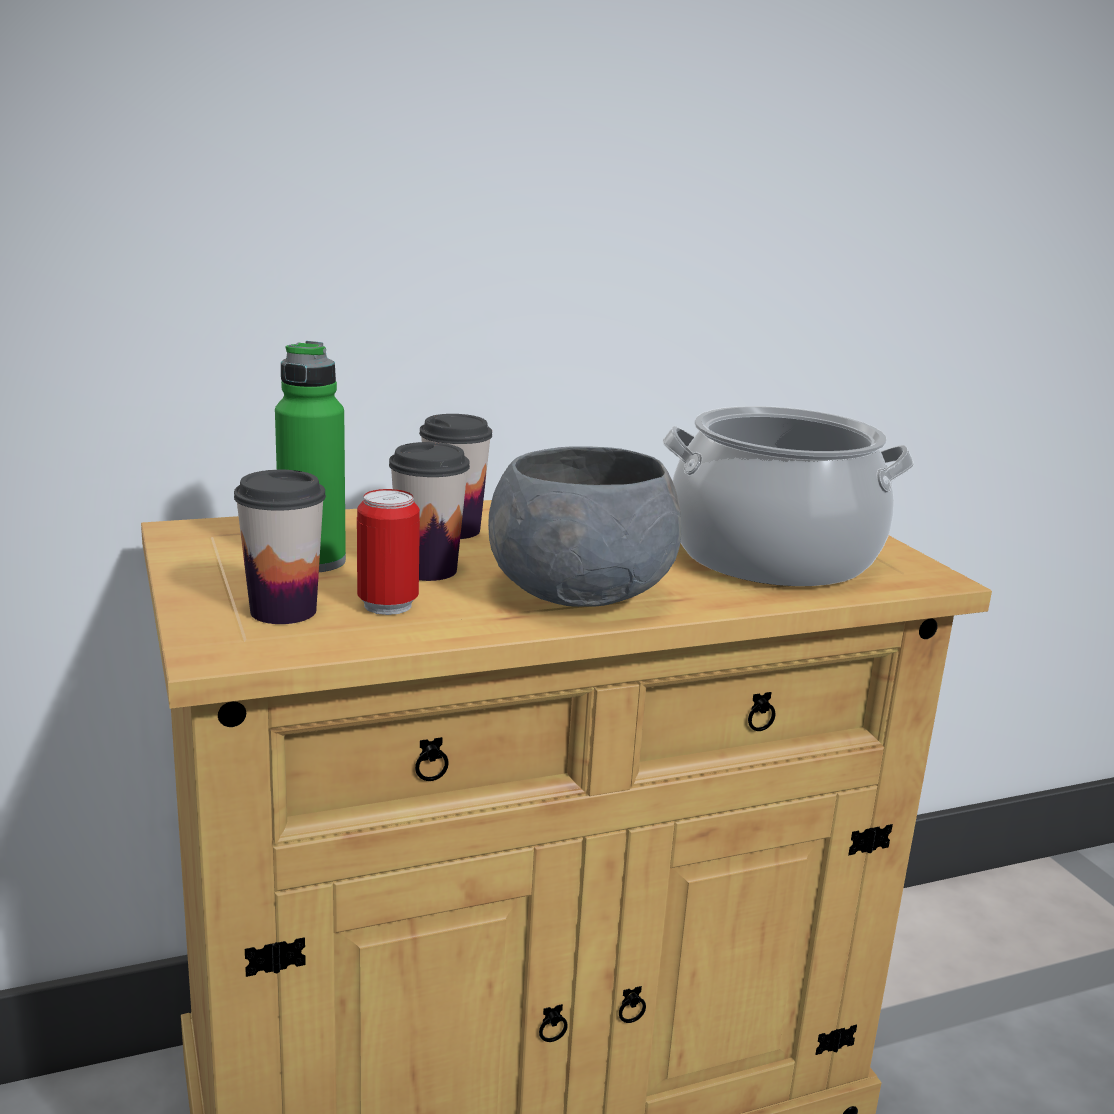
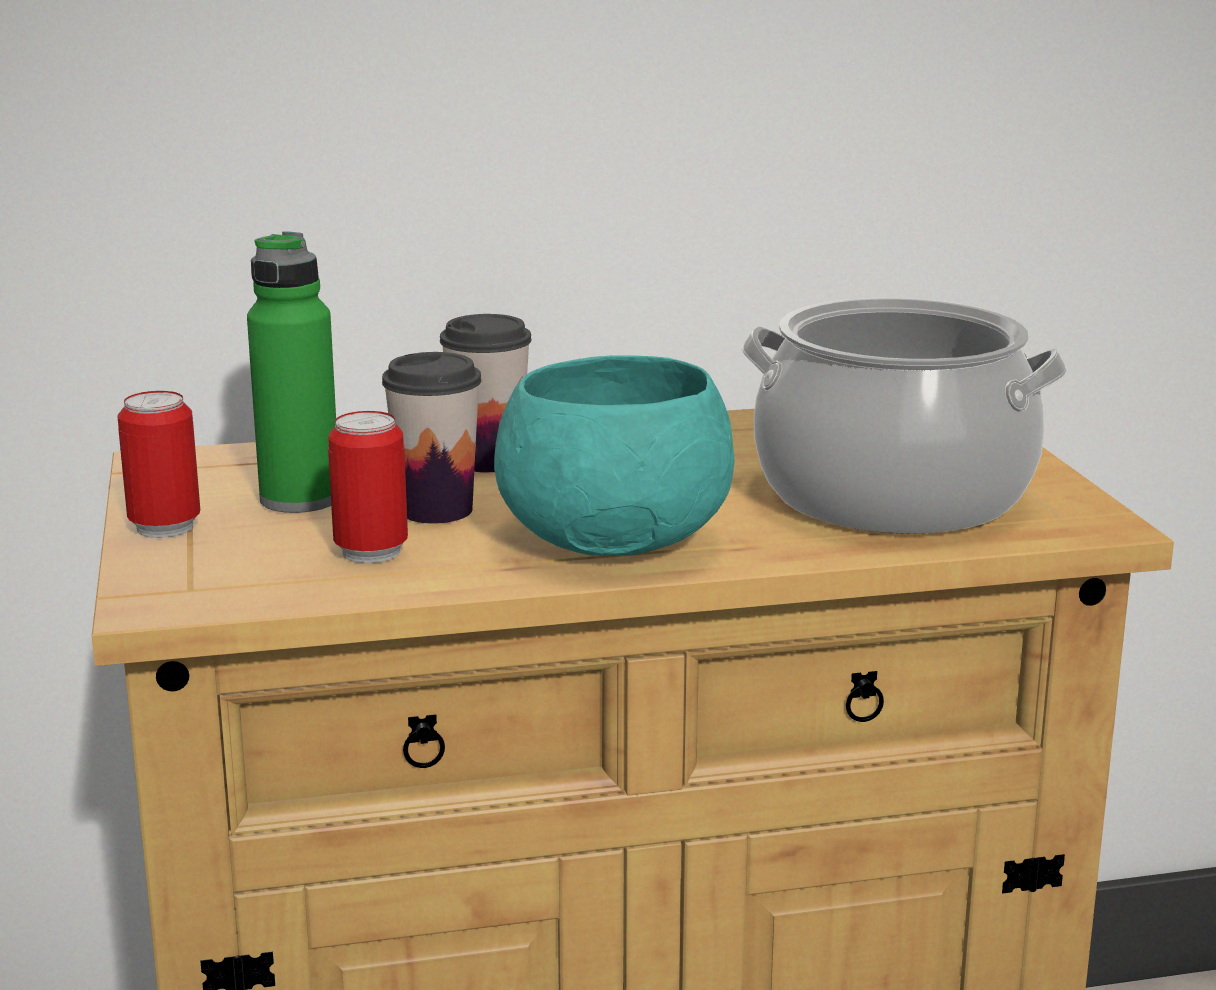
camera: 10 degrees right, 0 degrees up
(205, 586) = (165, 527): none -> can
(283, 611) = (245, 557): cup -> none
(577, 593) = (612, 539): grey bowl -> turquoise bowl

